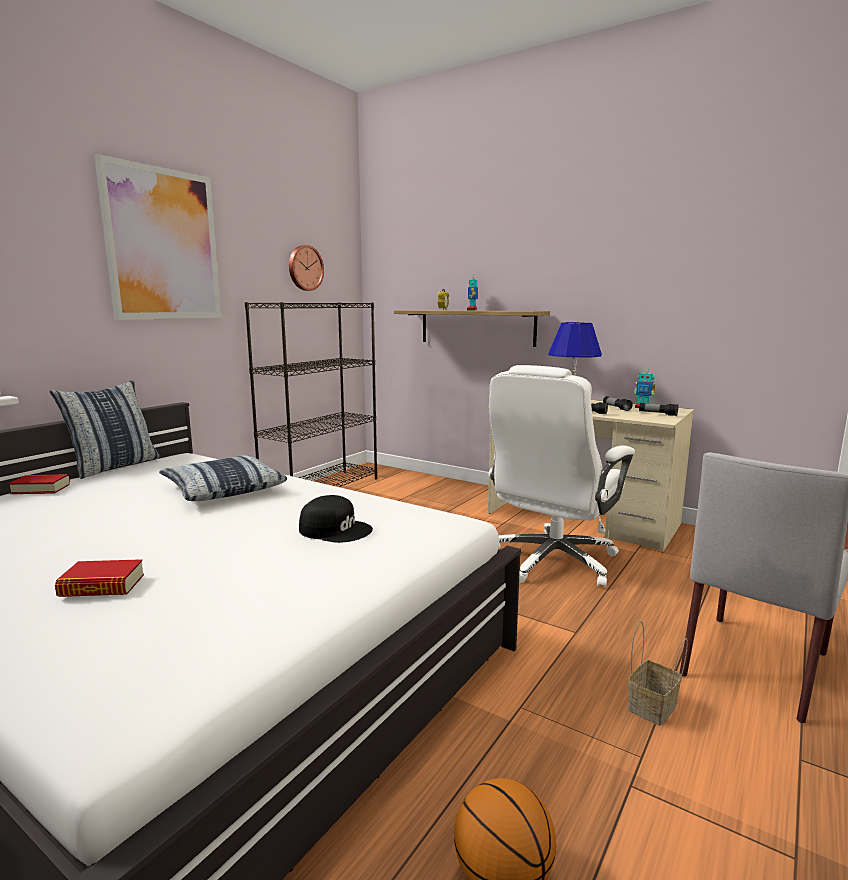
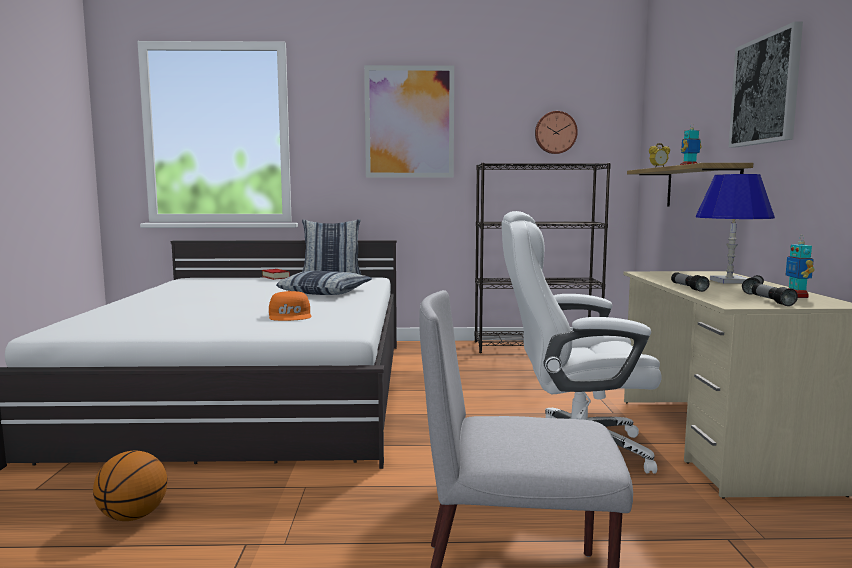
camera: 55 degrees right, 5 degrees down
(102, 586) = (165, 305): book -> none
(335, 529) = (291, 315): black cap -> orange cap
(562, 257) = (766, 90): none -> picture
(652, 708) = (359, 538): basket -> none

